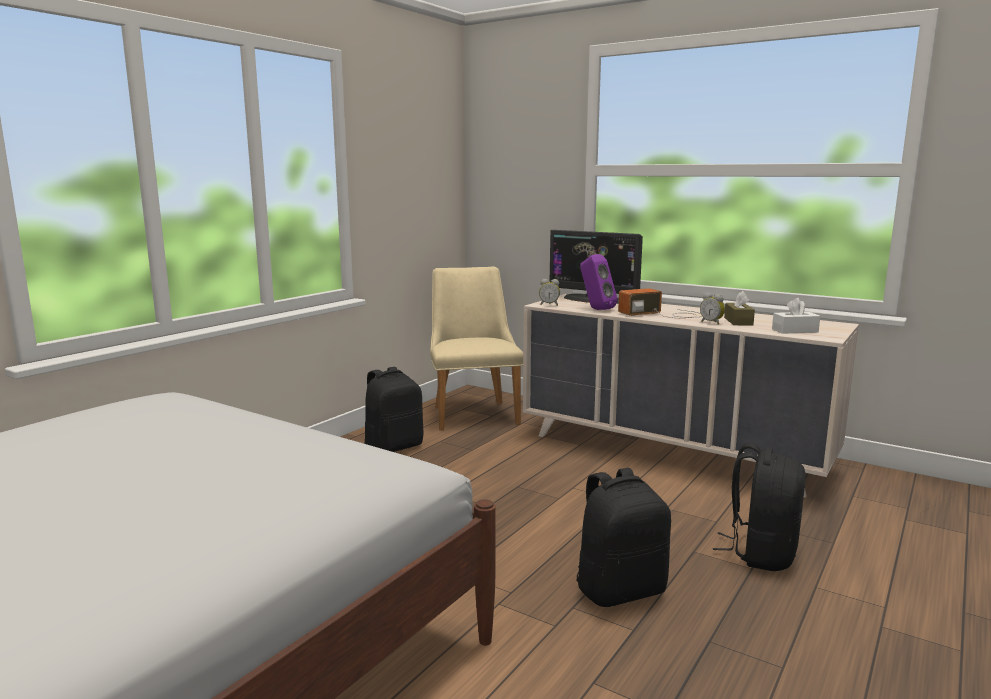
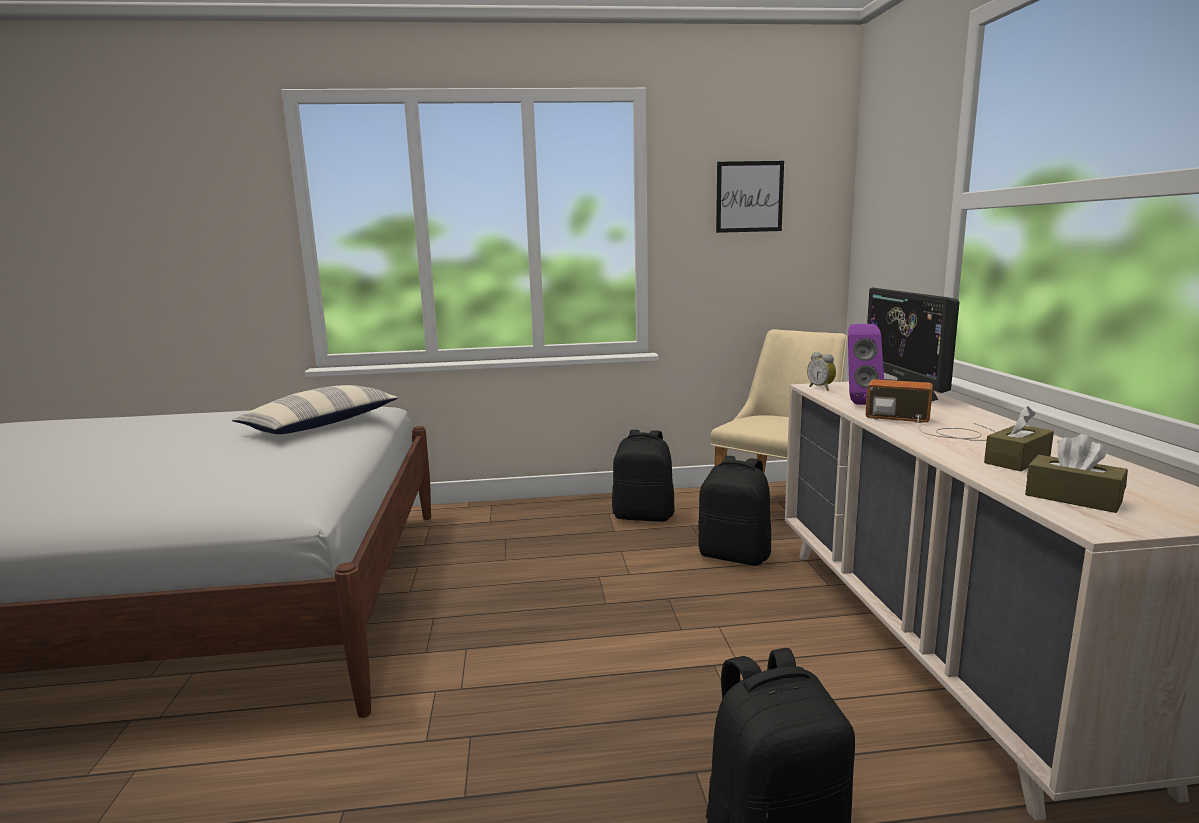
camera: 50 degrees right, 0 degrees up
(190, 417) = (321, 425): none -> pillow
(410, 156) = (749, 197): none -> picture
(620, 590) = (537, 752): black backpack -> black backpack (735, 555)
(712, 323) = (960, 452): alarm clock -> none
(795, 330) = (1073, 498): white tissue box -> brown tissue box

